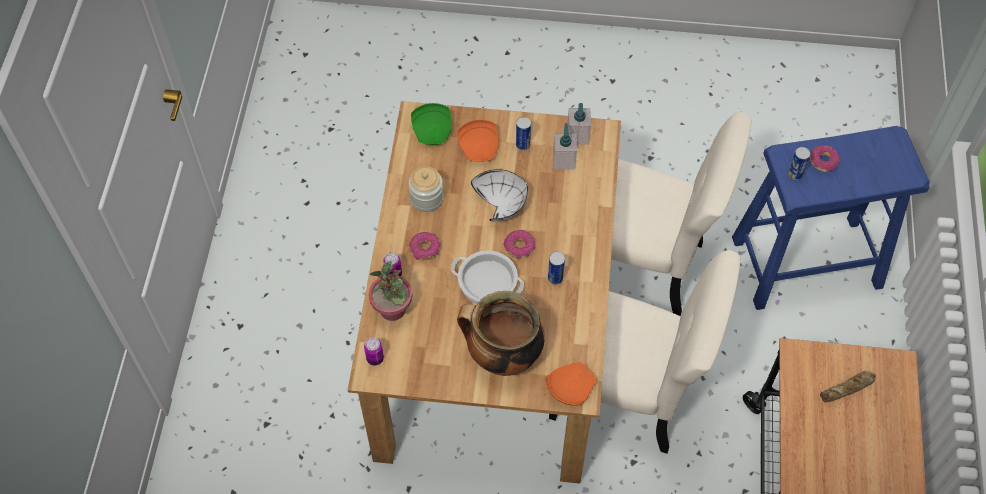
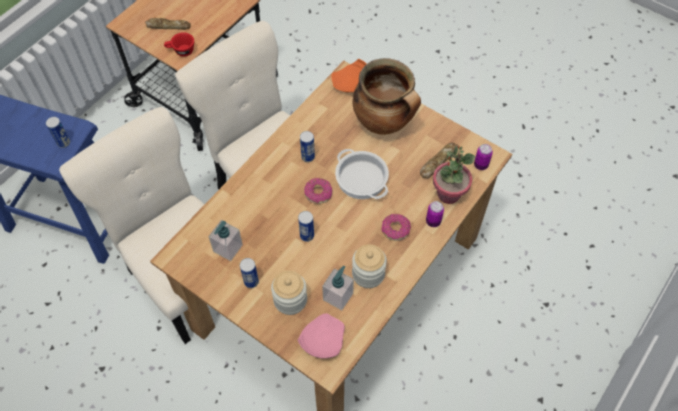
camera: 150 degrees left, 0 degrees up
(421, 339) = (437, 162): none -> bread
(433, 130) = (322, 341): green plate -> pink plate
(480, 147) = (290, 300): orange plate -> jar
(502, 204) = (307, 235): white bowl -> can
(577, 136) = (198, 265): soap dispenser -> soap dispenser (338, 296)
(801, 363) = (181, 51): none -> red cup
(823, 161) = (32, 142): donut -> none

